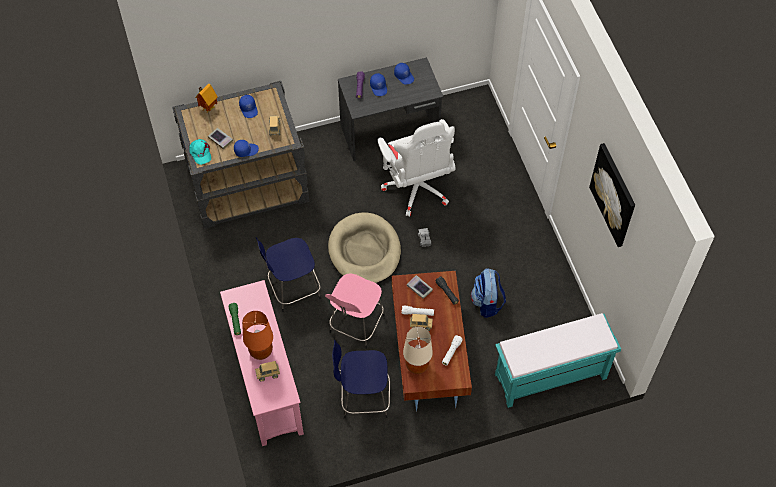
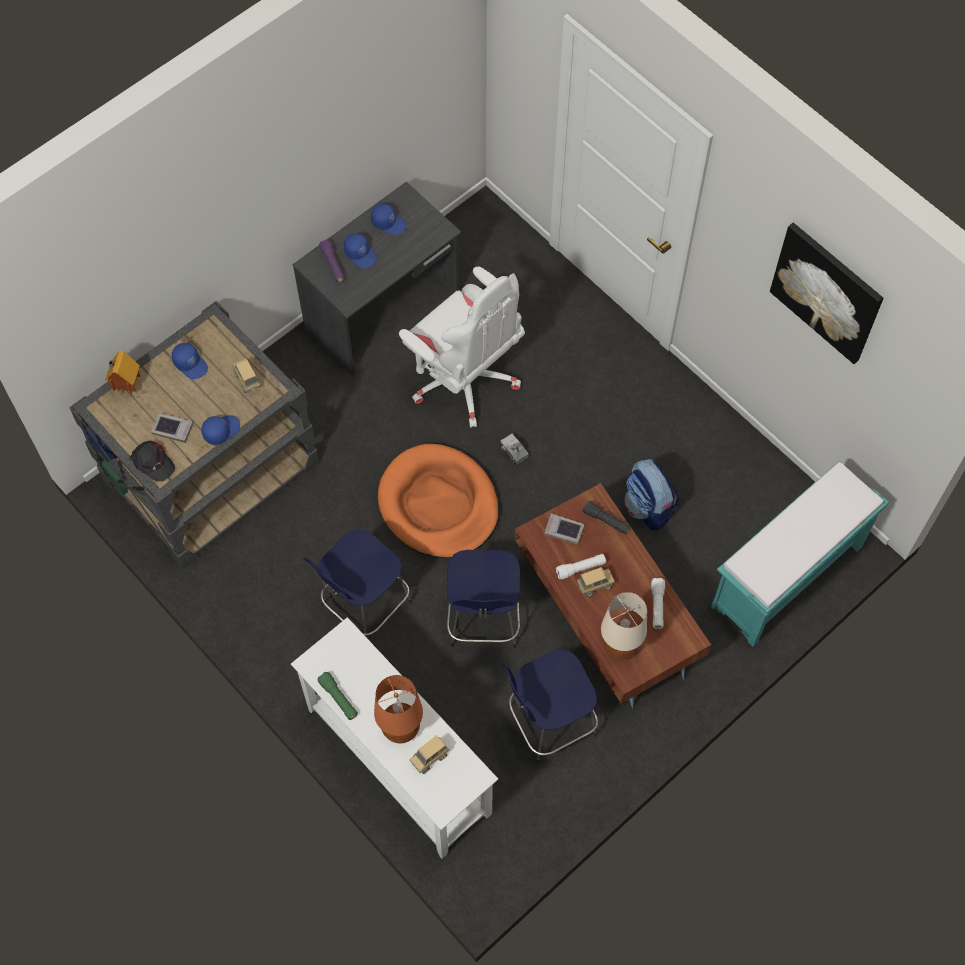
camera: 25 degrees left, 5 degrees up
(200, 152) = (152, 462): turquoise cap -> black cap
(266, 382) = (398, 761): pink console table -> white console table
(356, 325) = (483, 620): pink stool -> blue stool
(364, 251) = (438, 504): beige dog bed -> orange dog bed

